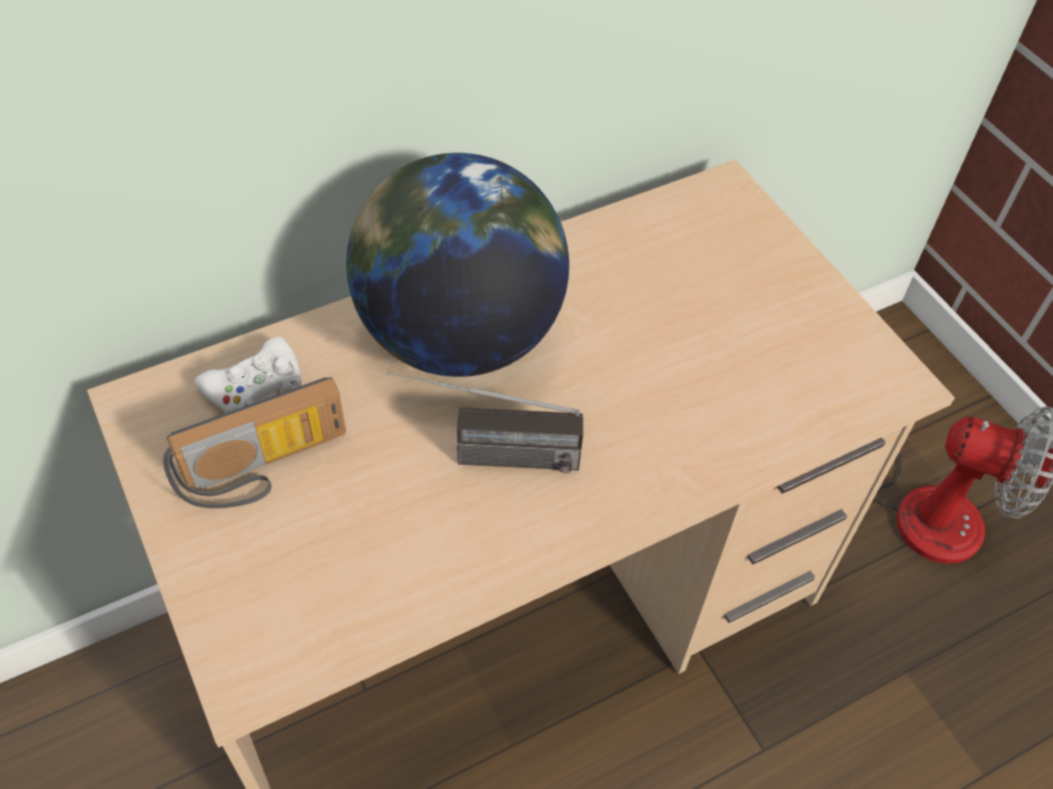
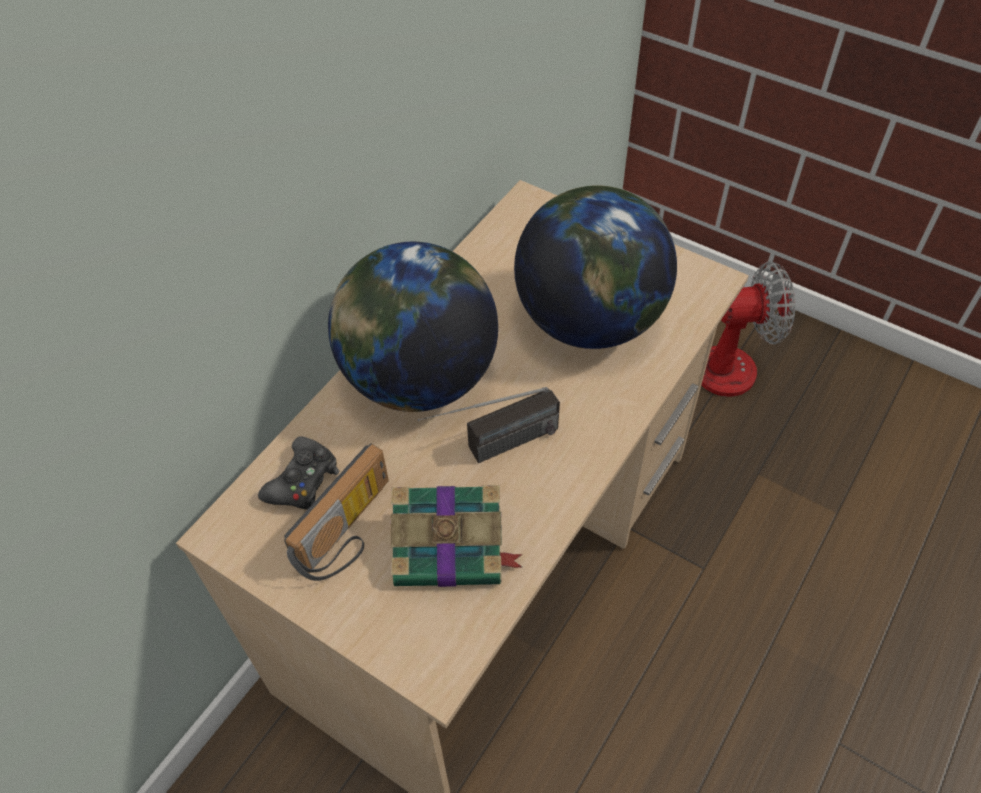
camera: 25 degrees left, 0 degrees up
(256, 389) = (303, 481): white game controller -> black game controller
(362, 544) = (451, 547): none -> book
(707, 360) = (590, 320): none -> globe

